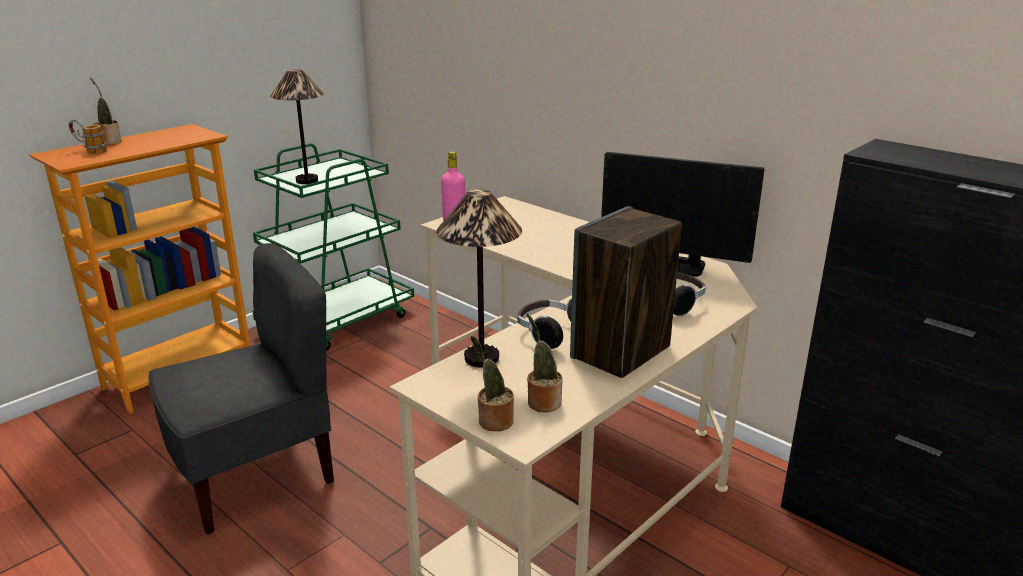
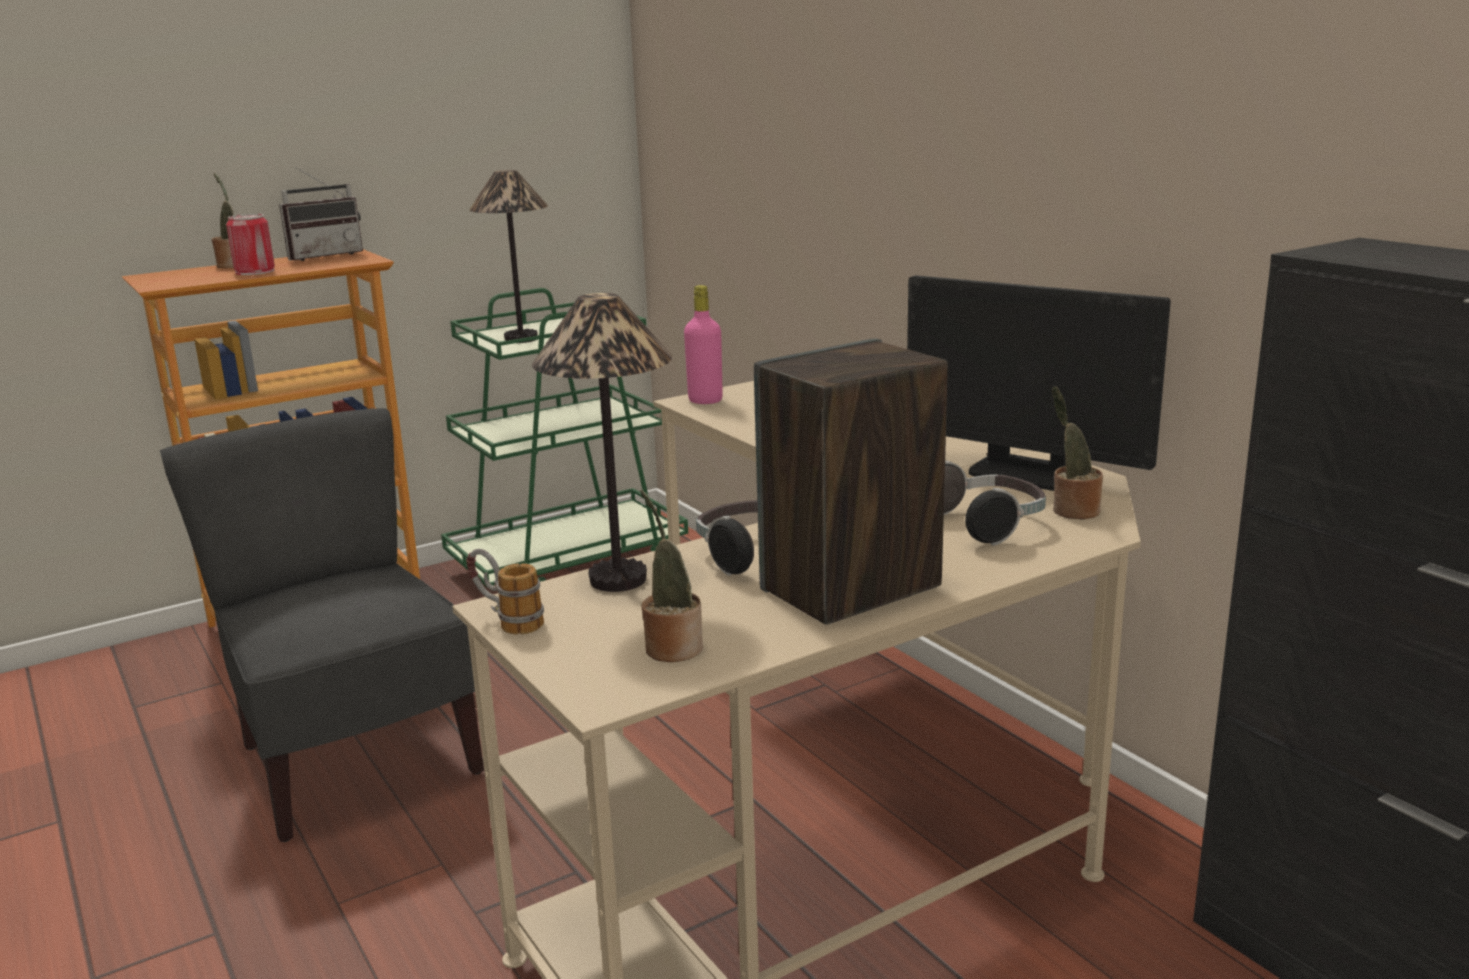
camera: 15 degrees right, 5 degrees down
(90, 151) = (198, 273): mug -> mug (506, 621)
(132, 148) = (255, 271): none -> can
(170, 131) = (323, 255): none -> radio
(255, 474) = (355, 762): grey chair -> grey chair turned 105 degrees counterclockwise
(493, 421) = (573, 666): potted plant -> potted plant (1072, 510)

